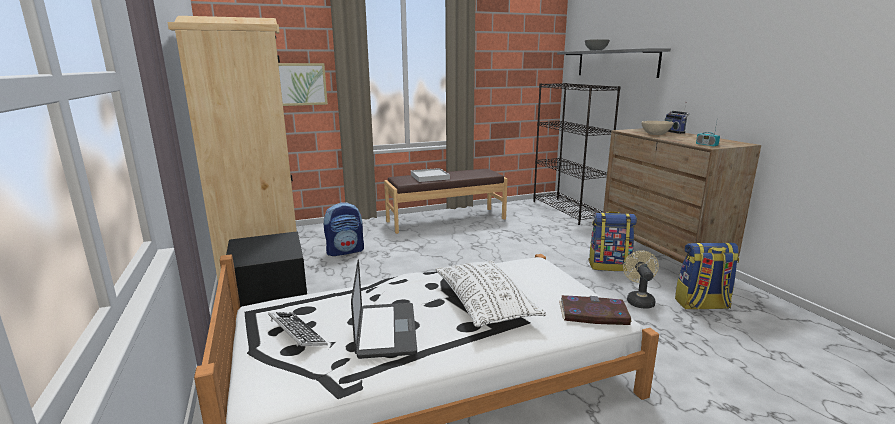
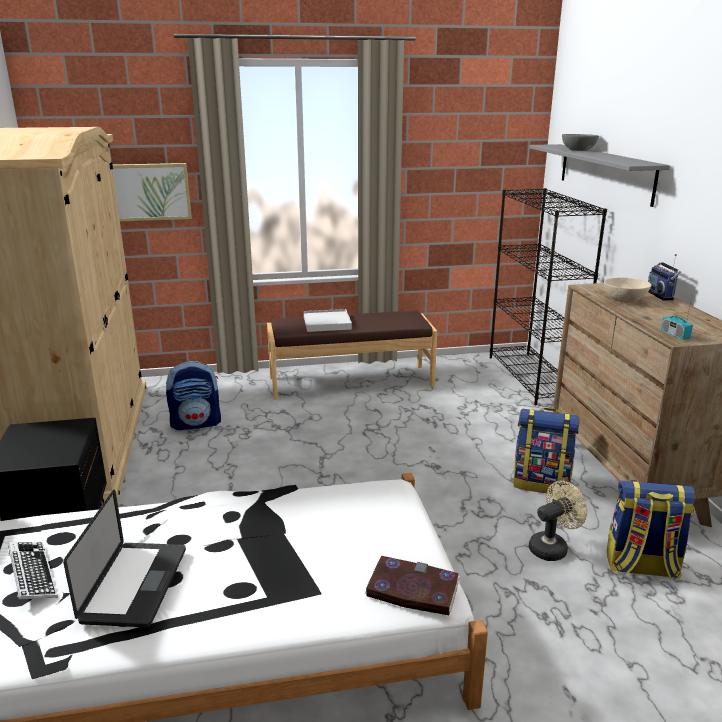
camera: 10 degrees right, 5 degrees up
(484, 304) = (280, 555): white pillow -> none
(638, 300) = (552, 547): beige fan -> beige fan turned 45 degrees clockwise

